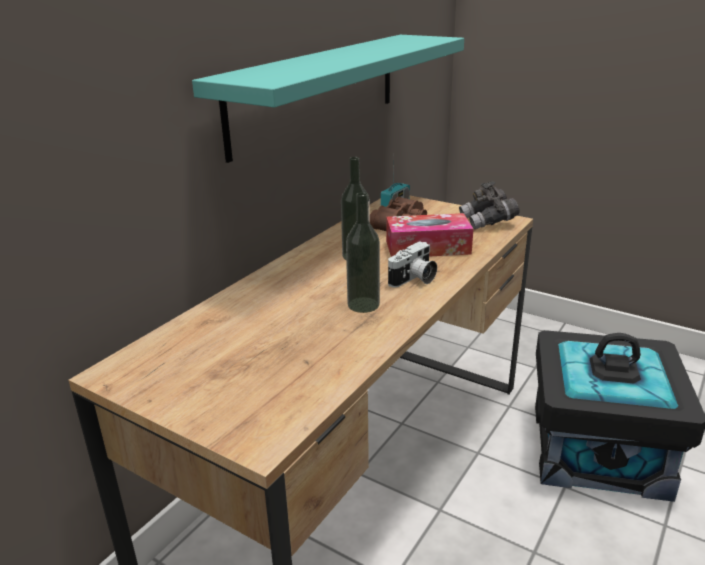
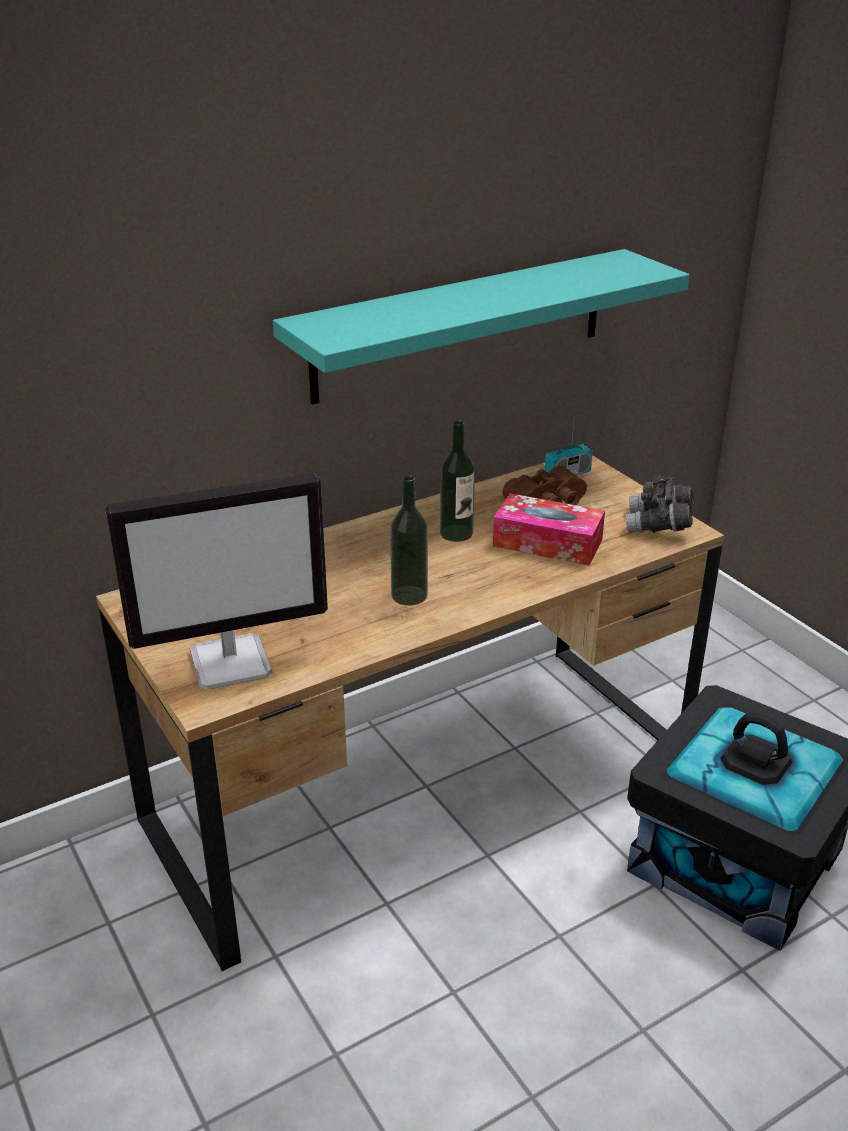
camera: 25 degrees right, 5 degrees up
(258, 398) = (232, 662): none -> monitor
(414, 280) = (490, 580): camera -> none

